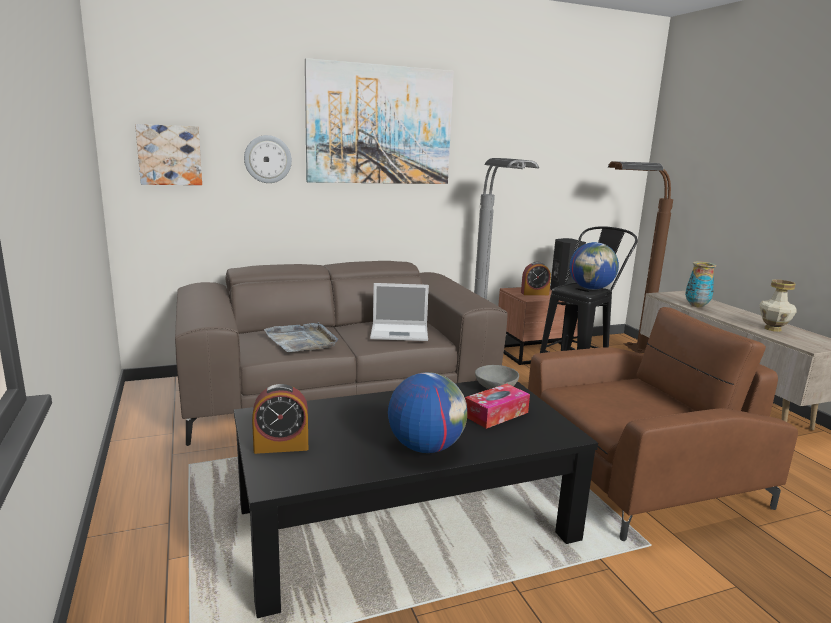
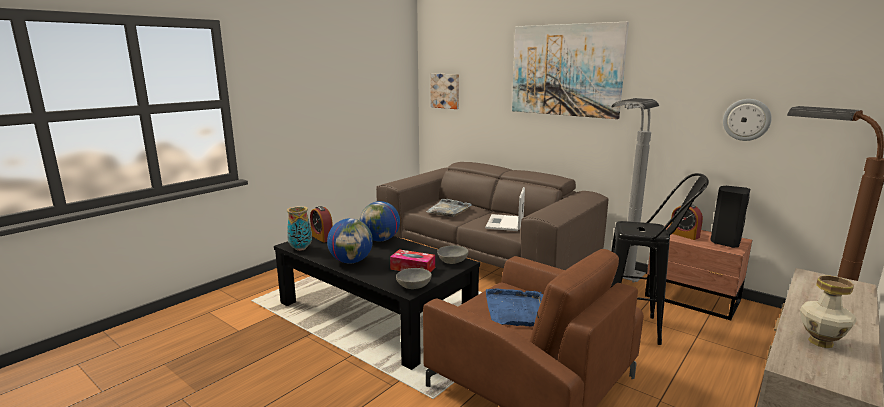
camera: 60 degrees right, 0 degrees up
(267, 159) = (492, 94): wall clock -> wall clock (746, 119)
(400, 332) = (505, 223): laptop -> laptop turned 45 degrees clockwise
(556, 428) = (414, 286): none -> grey bowl
(591, 288) = (651, 231): globe -> globe (380, 240)
(624, 403) = (516, 310): none -> blue tray
(696, 305) = (812, 295): vase -> vase (301, 248)

